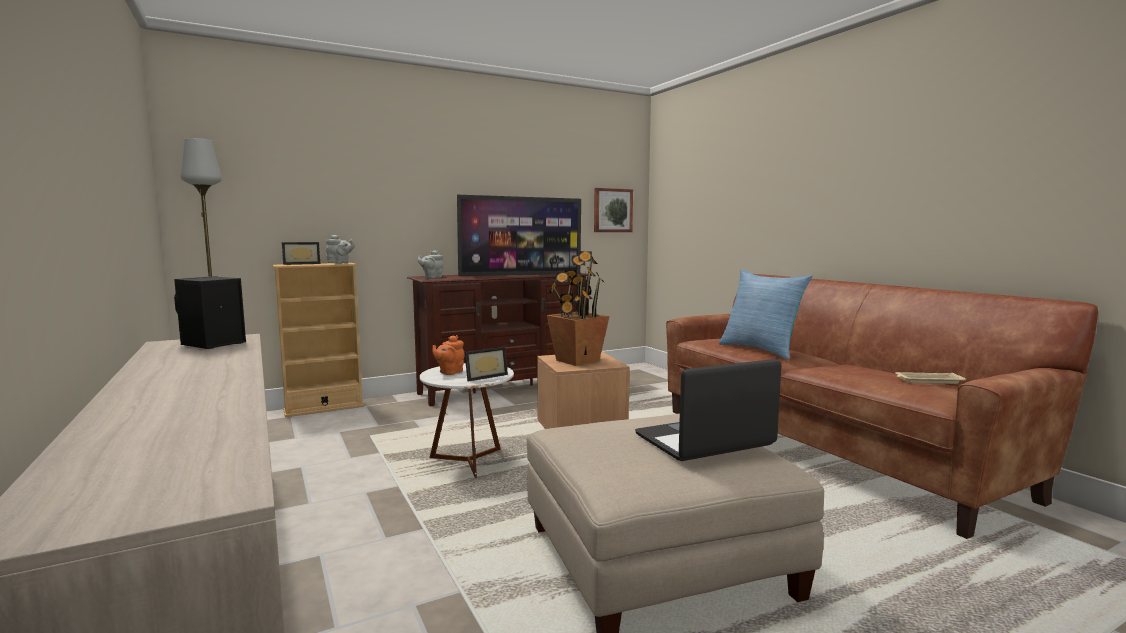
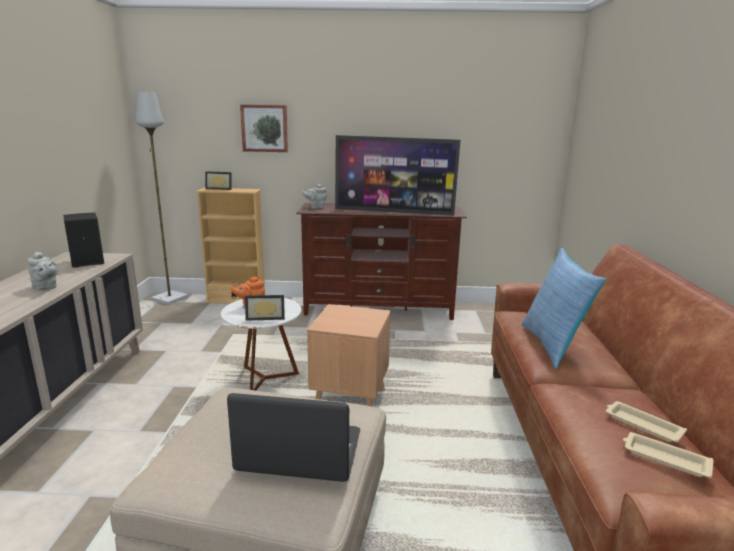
camera: 30 degrees right, 10 degrees up
(339, 263) = (246, 190): grey teapot -> grey teapot (45, 287)
(576, 360) = (346, 318): potted plant -> none
(612, 210) = (521, 146): picture -> picture (264, 128)
(887, 372) = (642, 425): none -> beige tray

